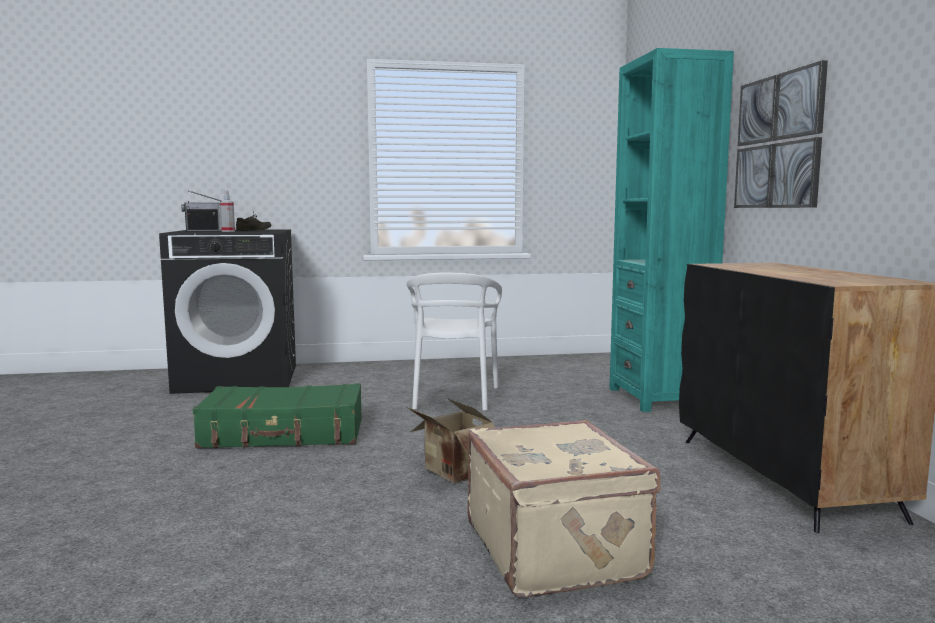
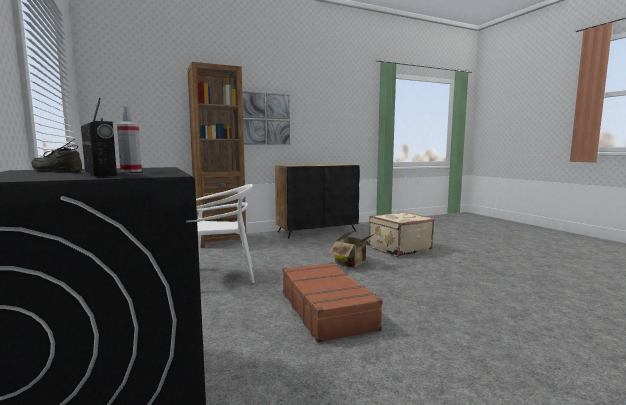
camera: 105 degrees left, 0 degrees up
(284, 434) = (327, 310): green suitcase -> brown suitcase
(659, 398) = (220, 241): turquoise bookcase -> brown bookcase

